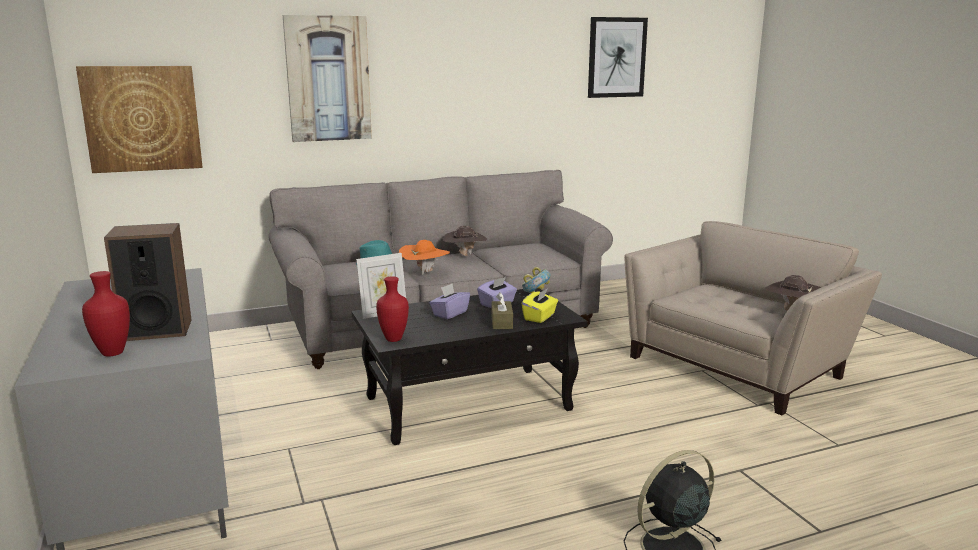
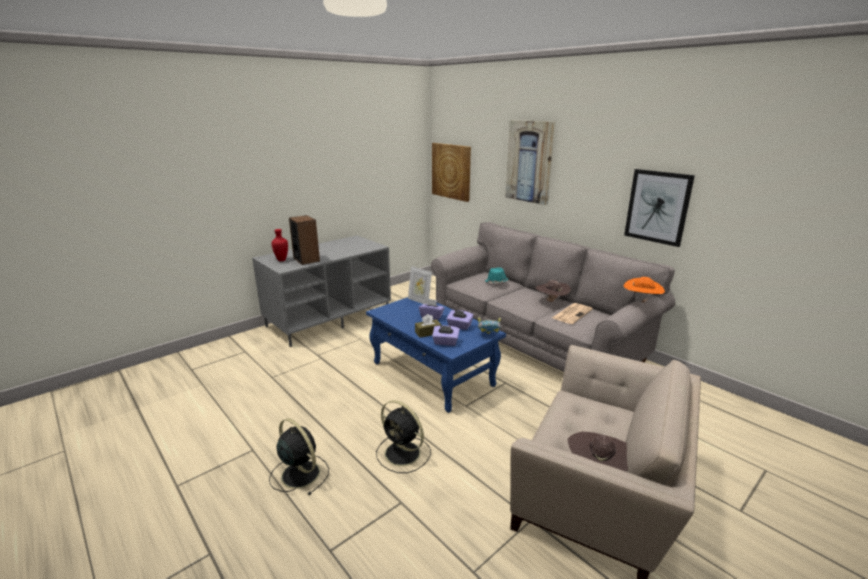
camera: 70 degrees right, 5 degrees up
(394, 339) = (383, 311): red vase -> none
(425, 272) = (503, 297): orange hat -> orange hat (641, 302)
(469, 403) = (433, 374): black coffee table -> blue coffee table
(513, 253) = (572, 313): none -> newspaper
(540, 317) = (445, 342): yellow tissue box -> purple tissue box
(616, 57) = (788, 173): picture -> picture (657, 207)
(649, 454) = (404, 454): none -> black fan

